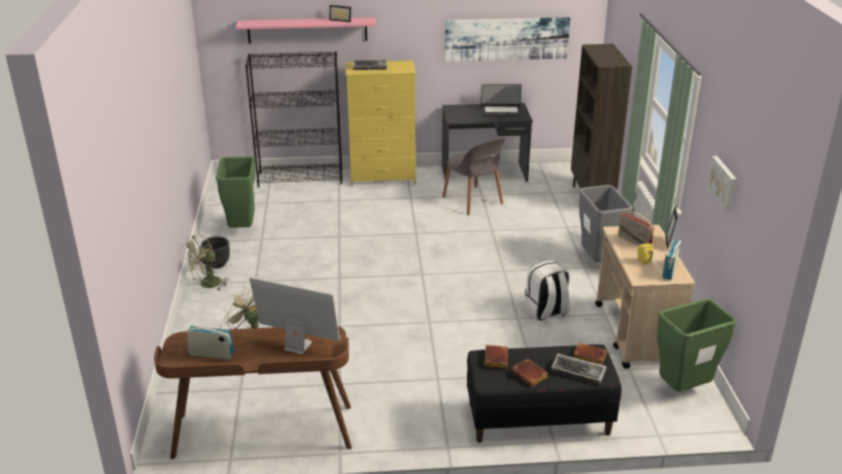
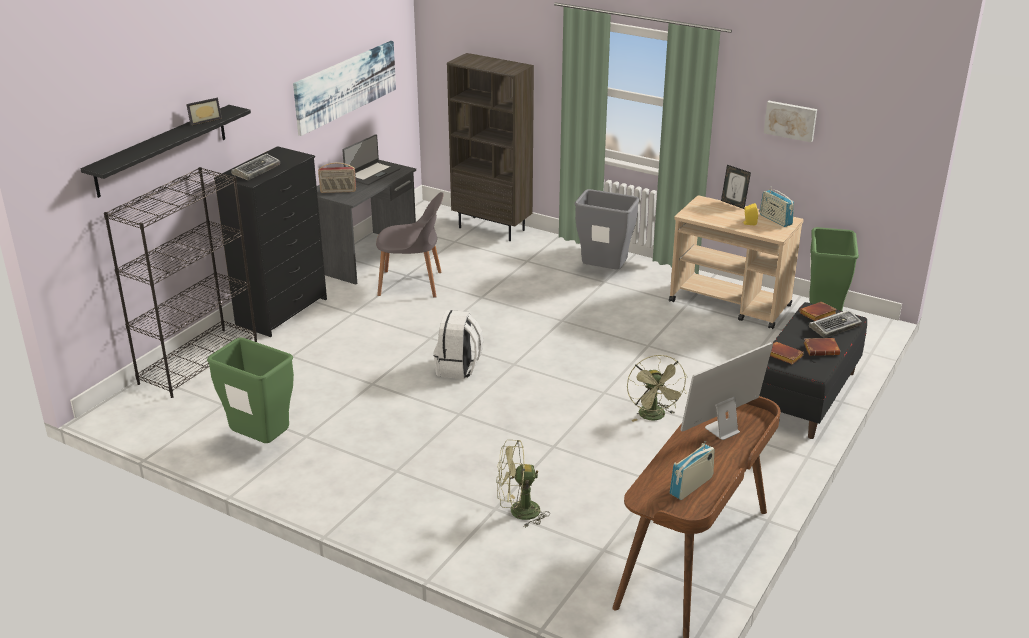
camera: 55 degrees left, 0 degrees up
(207, 285) = (360, 508): green fan -> green fan (654, 417)
(217, 264) = (322, 486): black planter -> none
(307, 30) = (162, 150): pink shelf -> black shelf
(383, 177) = (283, 312): yellow dresser -> black dresser
(546, 312) = (653, 328): white backpack -> white backpack (458, 368)
(633, 242) = (715, 215): radio -> radio (338, 191)

